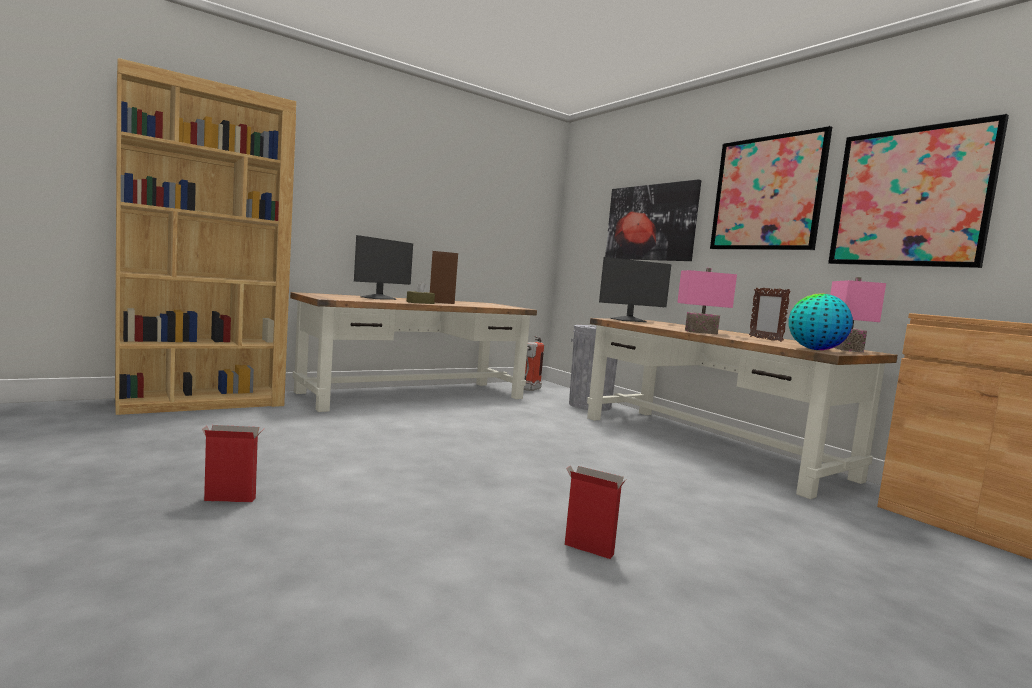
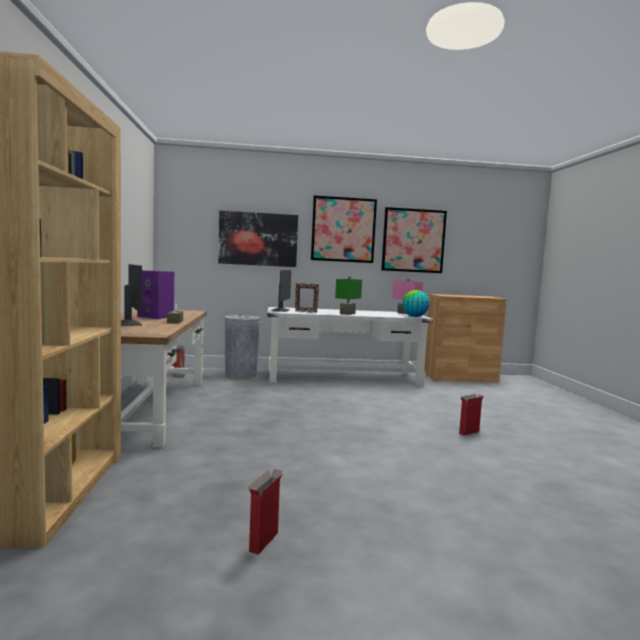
camera: 60 degrees left, 0 degrees up
(231, 499) = (376, 501): cardboard box -> cardboard box (264, 541)
(442, 302) = (156, 317): brown speaker -> purple speaker
(701, 332) = (348, 314): pink table lamp -> green table lamp
(709, 446) = (343, 377): brown desk -> white desk
(765, 339) = (371, 313): picture frame -> picture frame (306, 312)

